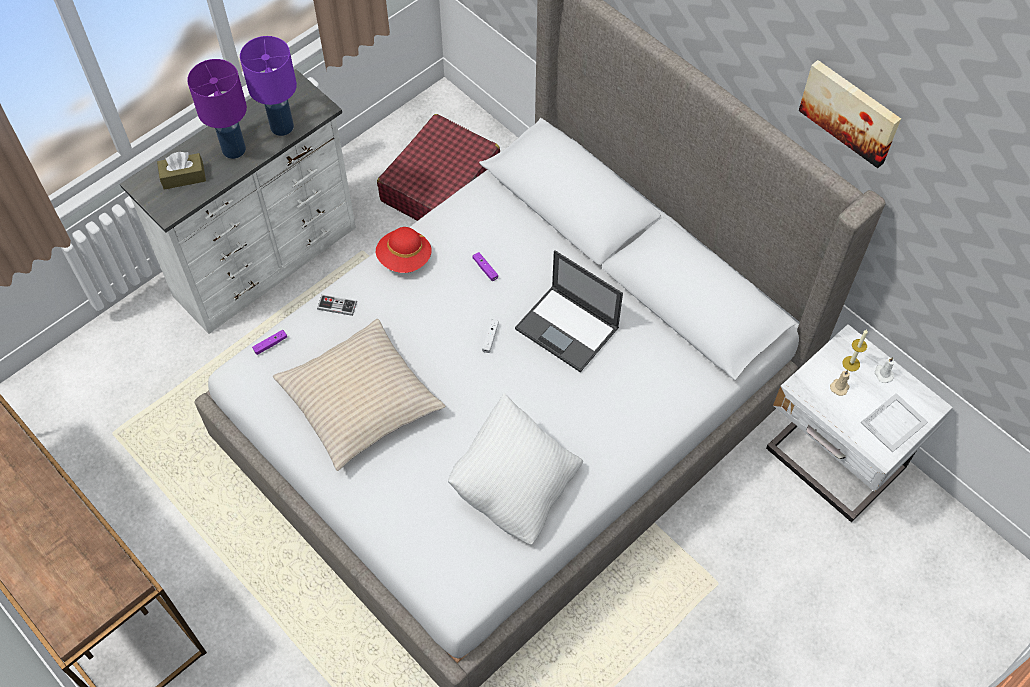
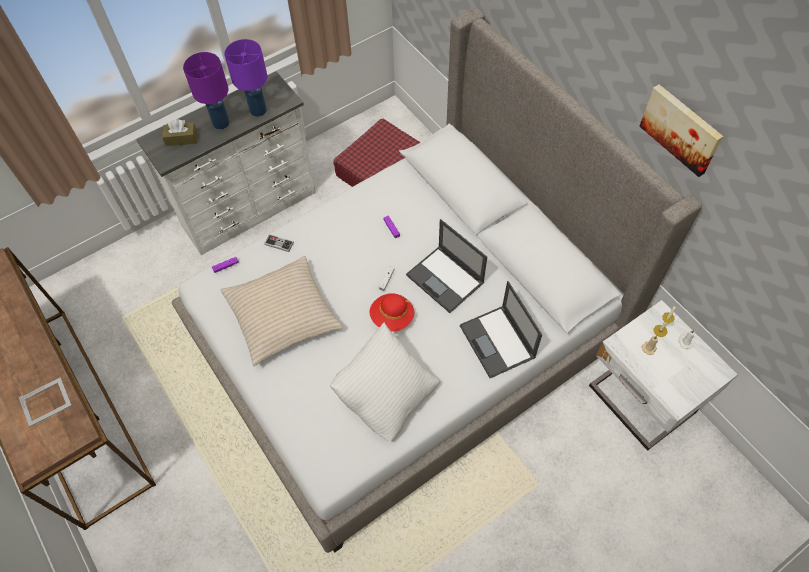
camera: 10 degrees right, 0 degrees up
(404, 259) = (334, 215): red hat -> red hat (392, 317)
(648, 402) = (498, 342): none -> laptop
(895, 422) = (689, 381): picture frame -> picture frame (46, 402)

